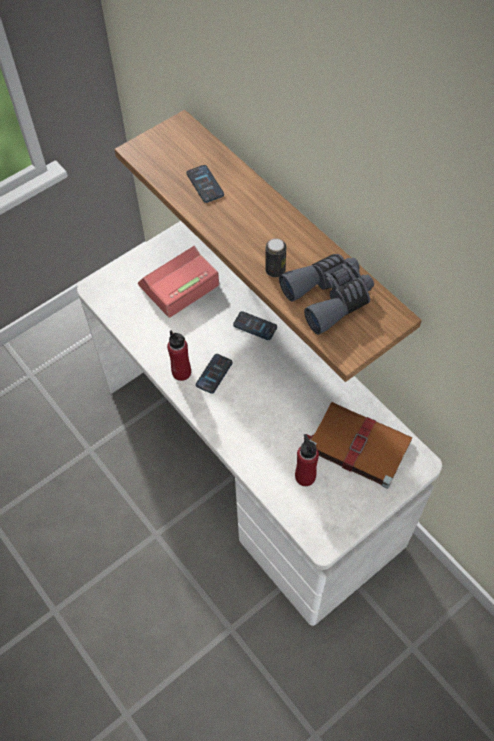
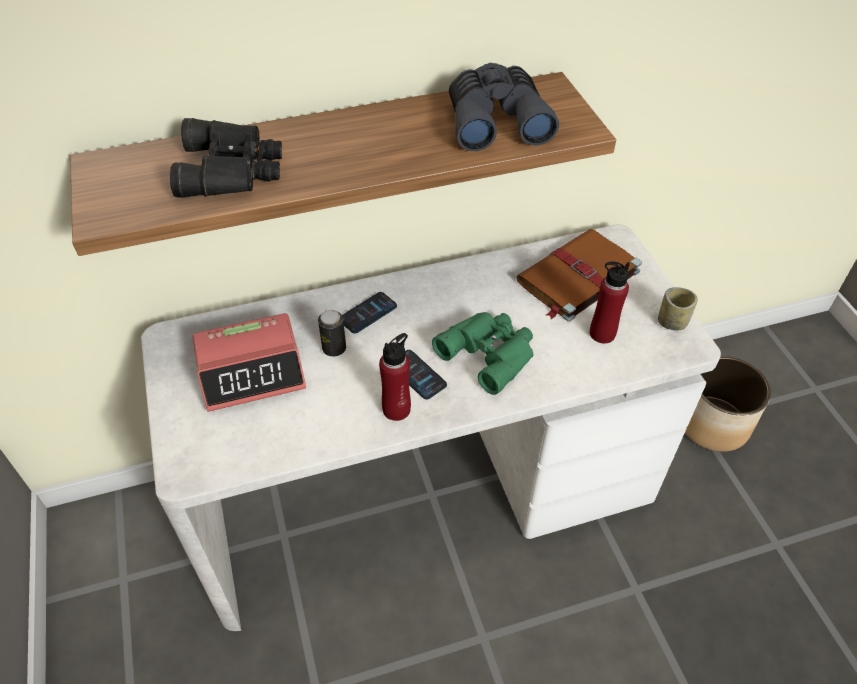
camera: 70 degrees left, 10 degrees down
(178, 286) = (252, 371): alarm clock -> alarm clock turned 90 degrees counterclockwise
(205, 184) = (233, 169): phone -> black binoculars
(253, 409) = (490, 352): none -> green binoculars
(275, 270) = (428, 149): can -> can (334, 348)
(341, 523) = (672, 322): none -> cup
(417, 663) = (713, 424): none -> planter

